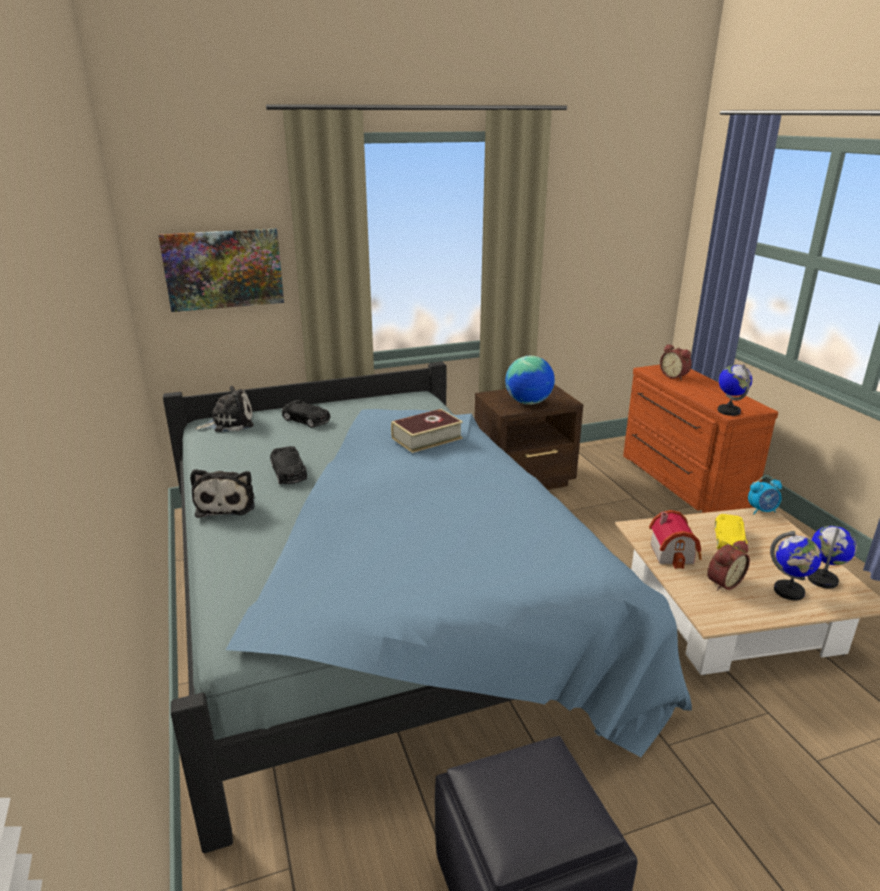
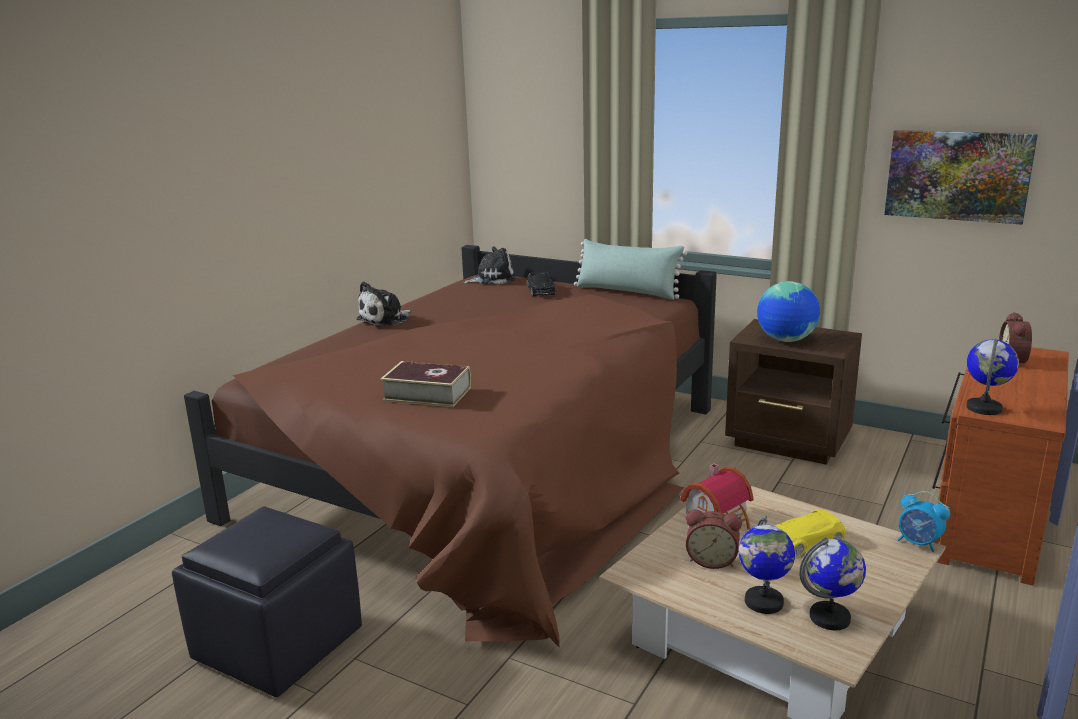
camera: 50 degrees right, 5 degrees down
(223, 269) = (534, 144): picture -> picture (957, 175)
(229, 423) = (492, 279): plush toy -> plush toy turned 45 degrees counterclockwise
(289, 473) = (454, 316): black toy car -> none
(374, 398) = (627, 291): none -> green pillow
(382, 607) = (492, 468): blue bed -> brown bed
(427, 438) = (584, 324): book -> book (427, 394)

